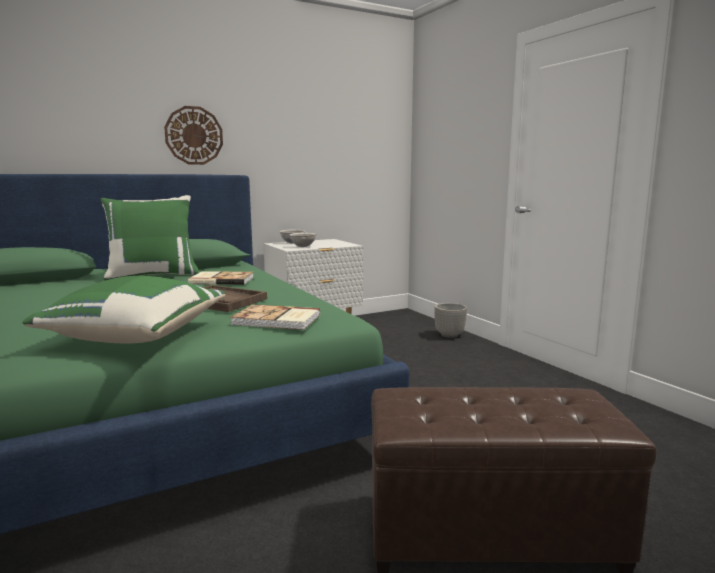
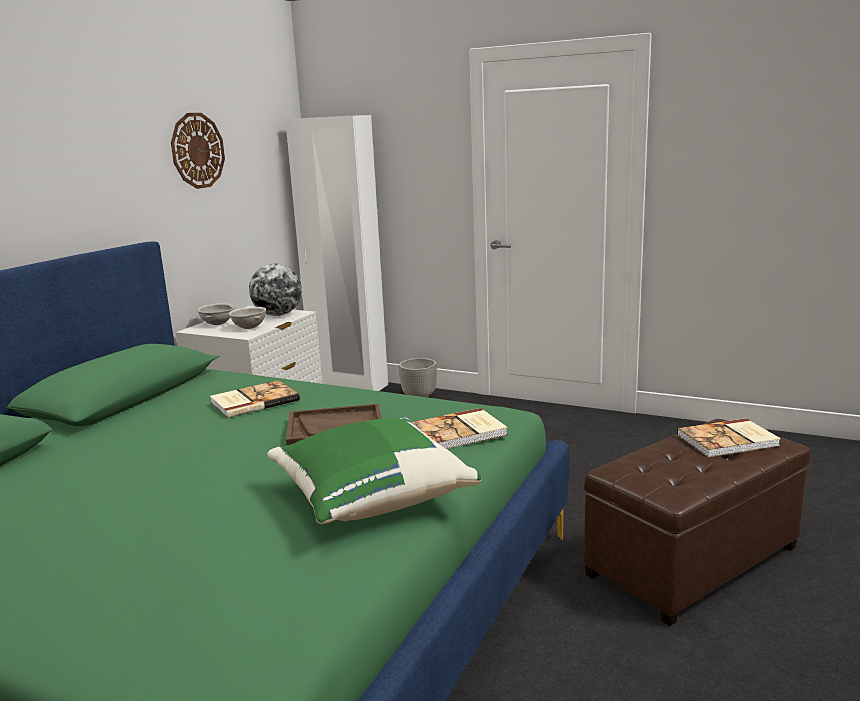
camera: 35 degrees left, 5 degrees up
(153, 275) = (129, 418): green pillow -> none
(194, 135) = (72, 191): wall clock -> wall clock (197, 150)
(336, 244) = (278, 315): none -> globe
(412, 317) = (349, 385): none -> white wardrobe
(553, 406) = (729, 441): none -> book

